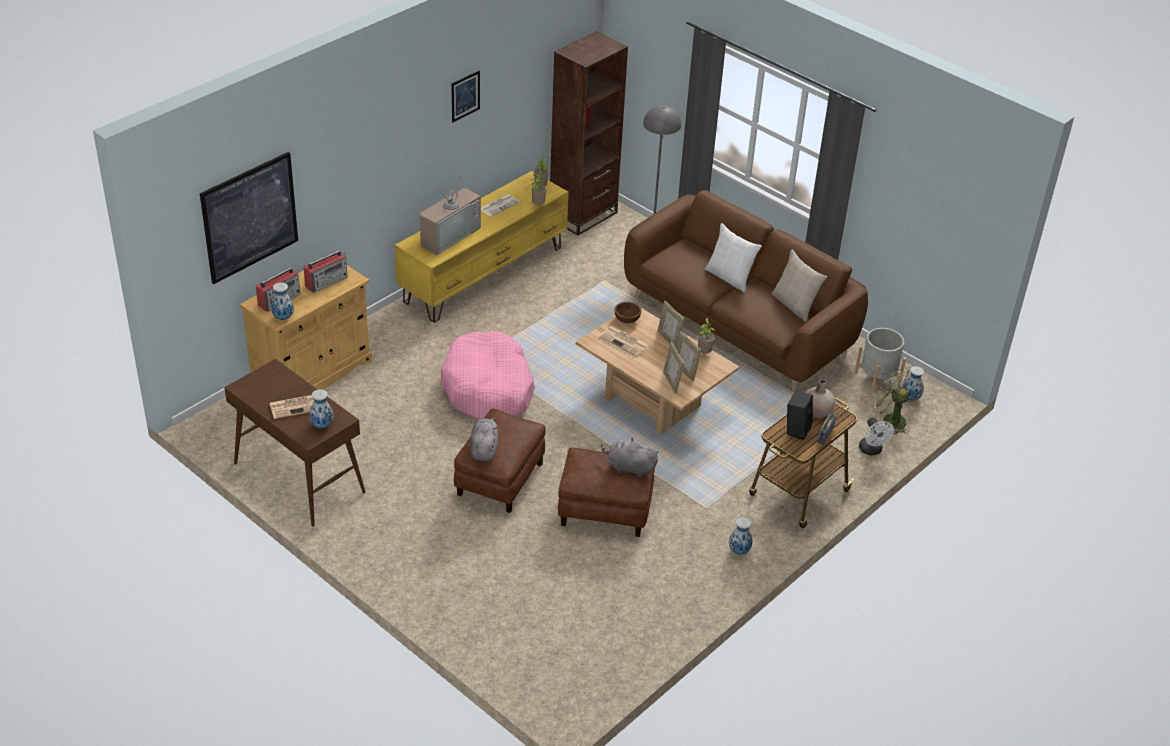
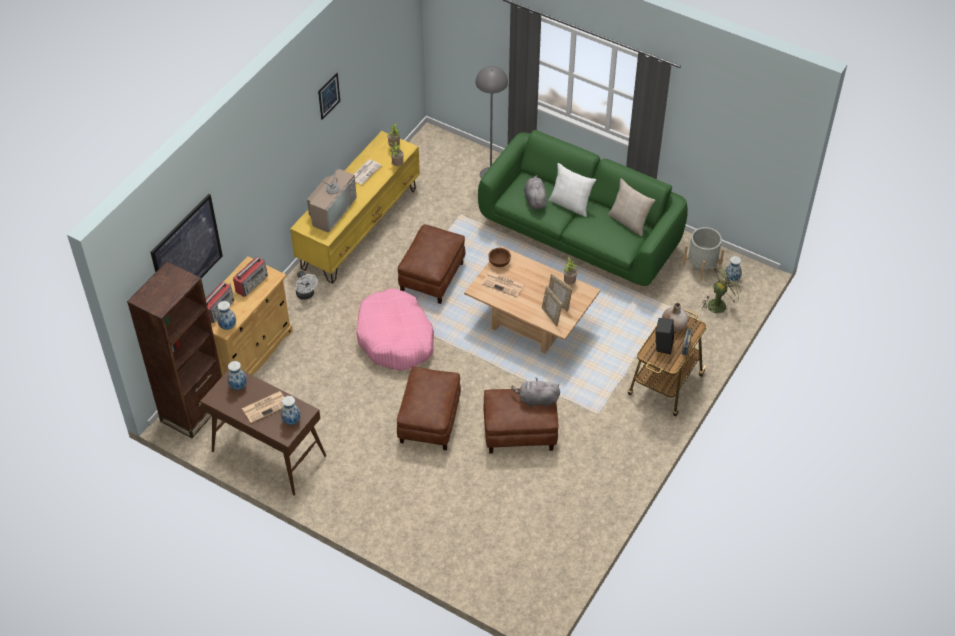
camera: 10 degrees left, 10 degrees up
(484, 449) = (418, 406): grey plush toy -> grey plush toy (535, 199)
(551, 336) = (432, 277): none -> brown ottoman
(583, 215) = (425, 152): brown bookcase -> brown bookcase (194, 410)
(669, 340) = (538, 275): picture frame -> none
(738, 325) = (580, 236): brown sofa -> green sofa
(739, 551) = (632, 447): vase -> vase (238, 386)
(872, 451) = (712, 334): white fan -> white fan (306, 295)
(888, 420) = (719, 303): green fan -> green fan turned 120 degrees clockwise

